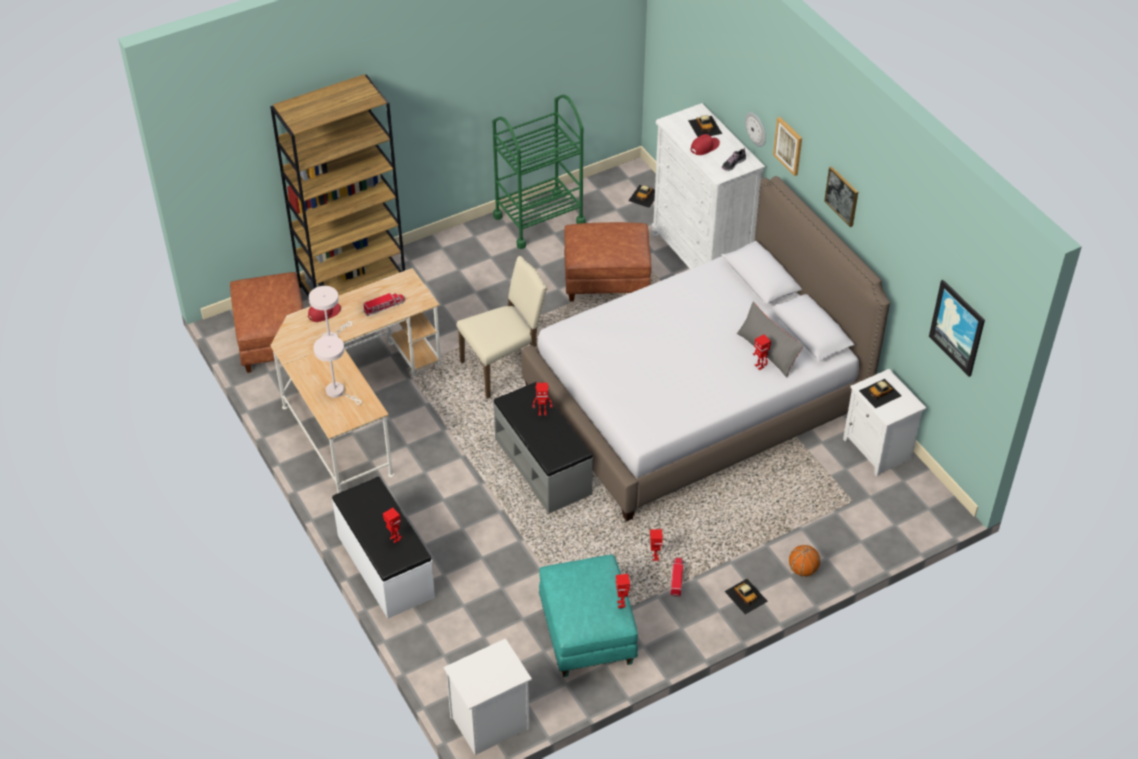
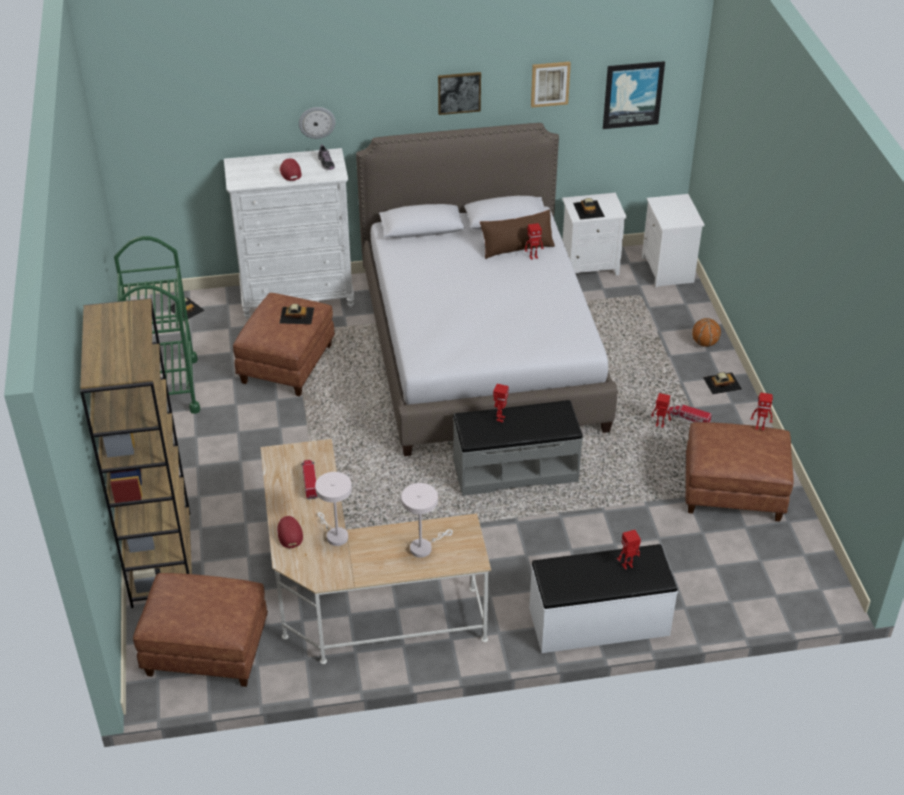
camera: 70 degrees left, 5 degrees down
(490, 724) = (822, 586): white nightstand -> white nightstand (668, 270)
(504, 368) = (365, 466): beige chair -> none
(588, 633) = (734, 491): turquoise ottoman -> brown ottoman
(705, 126) = (260, 165): toy car -> toy car (296, 315)
(768, 351) = (517, 247): grey pillow -> brown pillow
(788, 145) = (370, 102): picture -> picture (550, 83)

